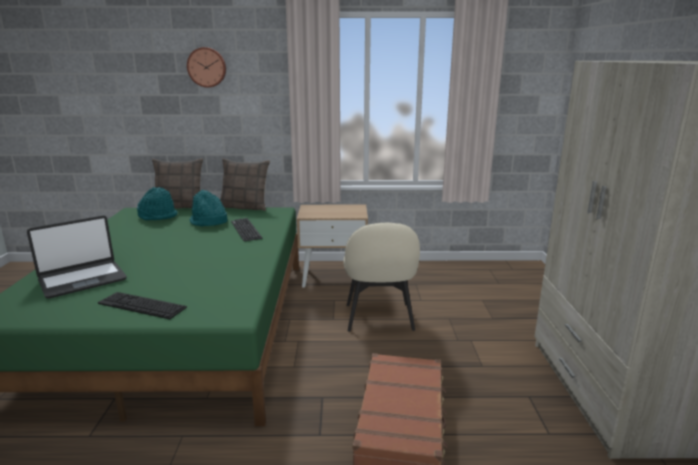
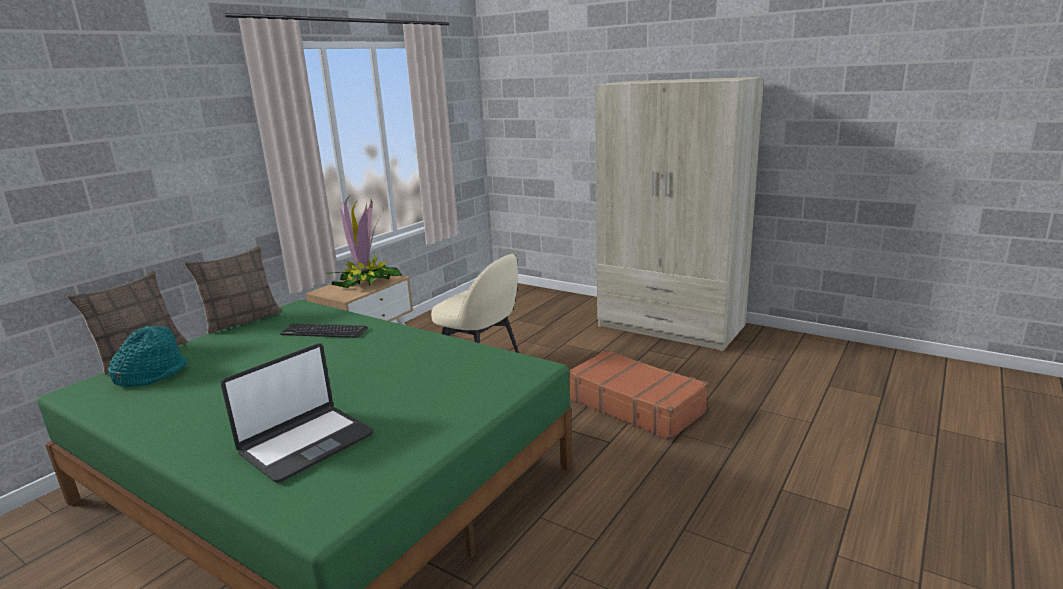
camera: 55 degrees left, 0 degrees up
(82, 280) = (306, 443): laptop -> laptop turned 45 degrees clockwise
(142, 305) = (446, 410): keyboard -> none
(207, 67) = (127, 127): wall clock -> none
(208, 222) = (251, 347): turquoise hat -> none
(340, 211) = (366, 282): none -> potted plant

